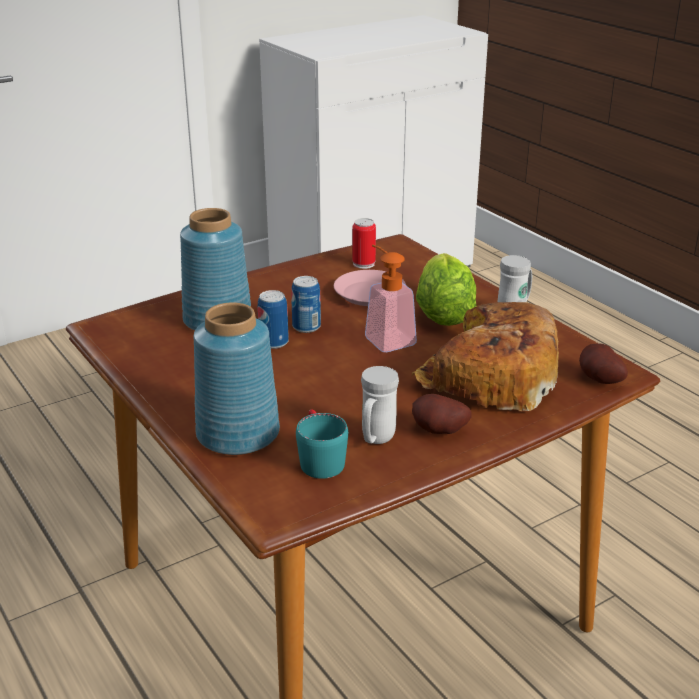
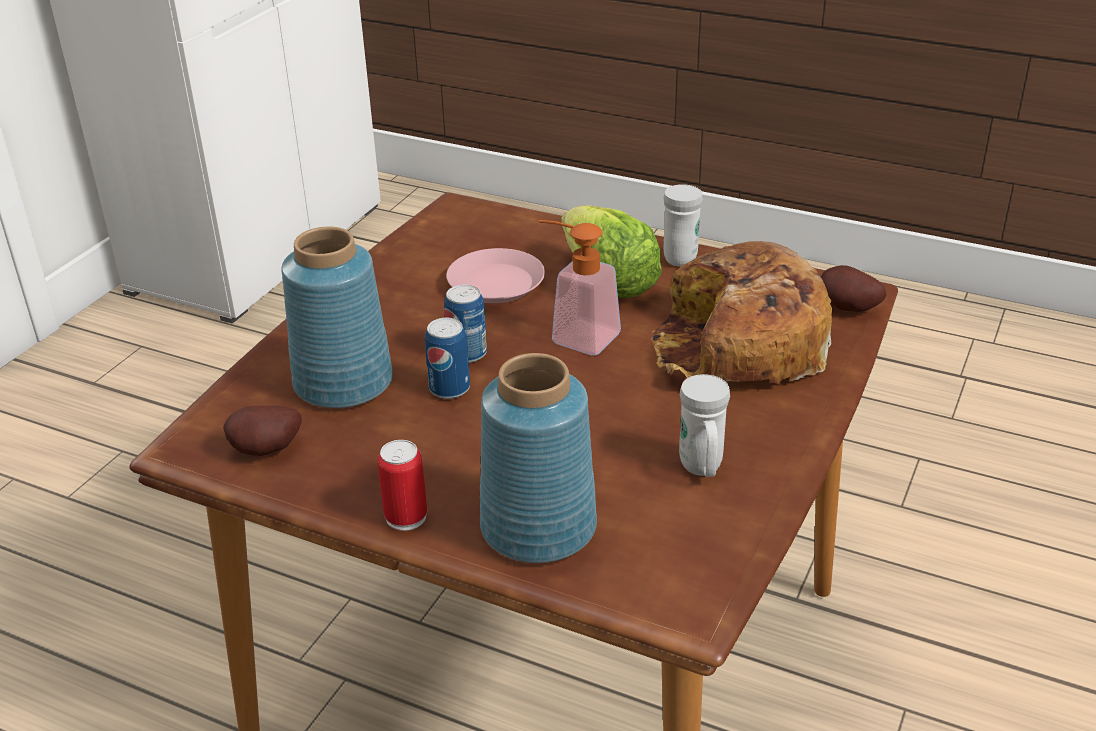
camera: 30 degrees left, 5 degrees up
(319, 459) = (666, 520): turquoise mug -> none
(363, 264) = (446, 246): can -> can (406, 517)
(439, 432) = (757, 433): potato -> potato (267, 451)

